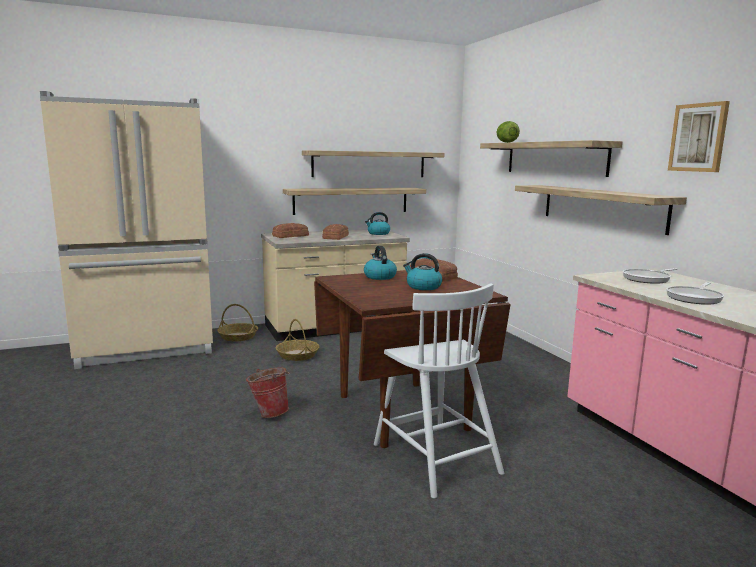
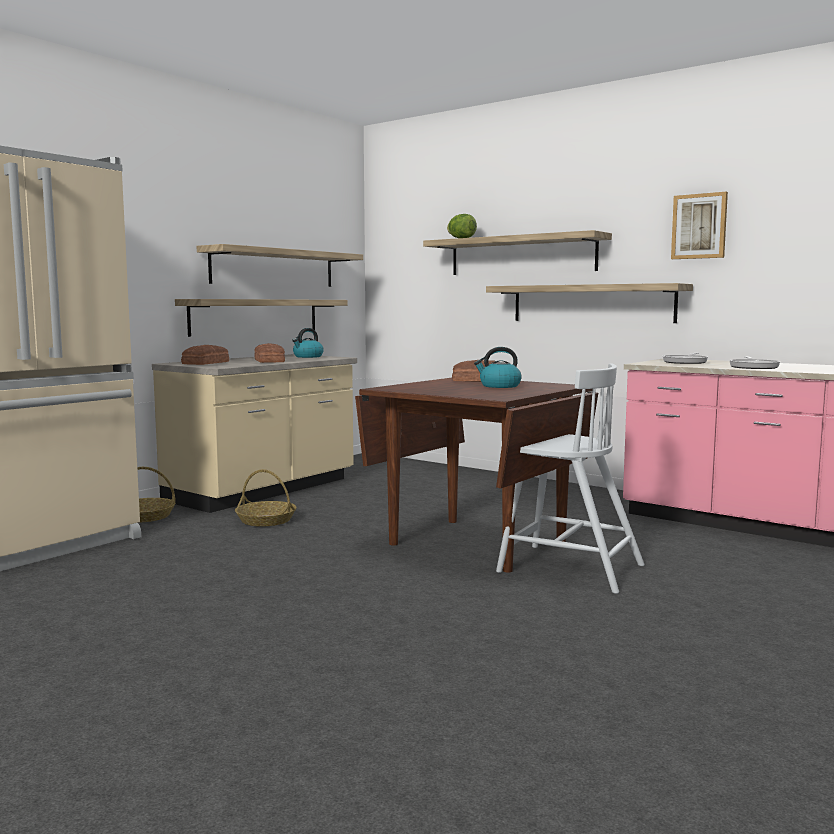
camera: 30 degrees left, 5 degrees down
(269, 413) = (334, 573): bucket -> none
(379, 276) = (429, 384): kettle -> none

